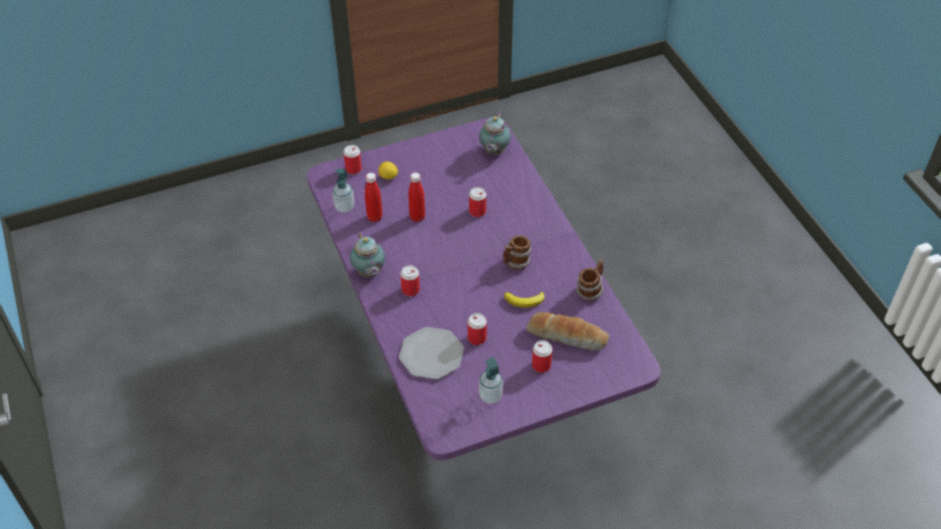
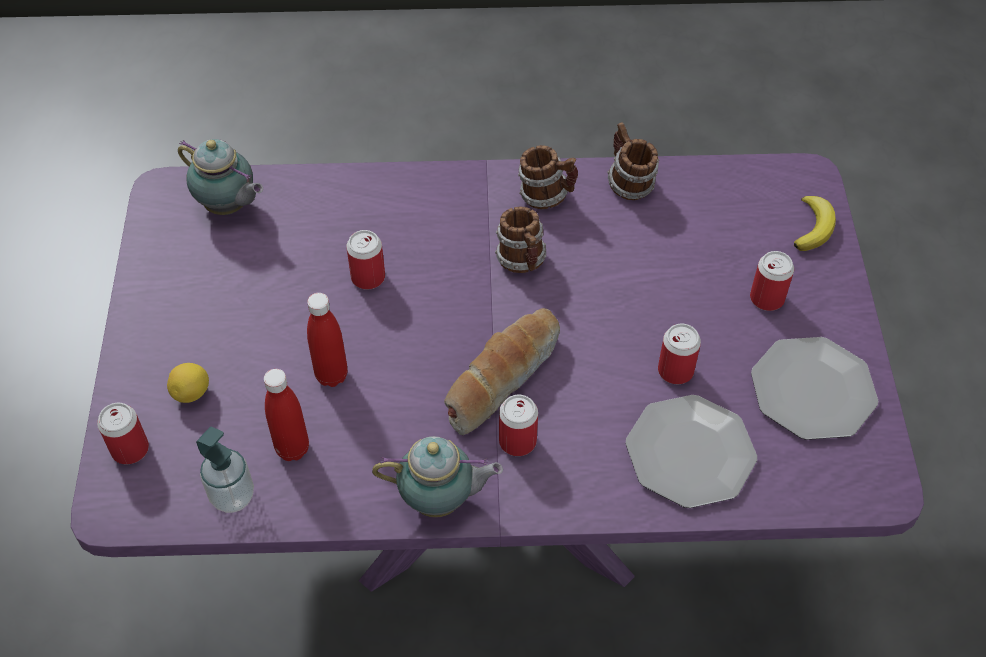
camera: 70 degrees left, 5 degrees up
(490, 396) = (813, 390): soap dispenser -> plate
(525, 301) = (615, 275): banana -> banana (813, 227)
(563, 261) = (546, 196): none -> mug
(567, 336) = (715, 244): bread -> bread (501, 377)

